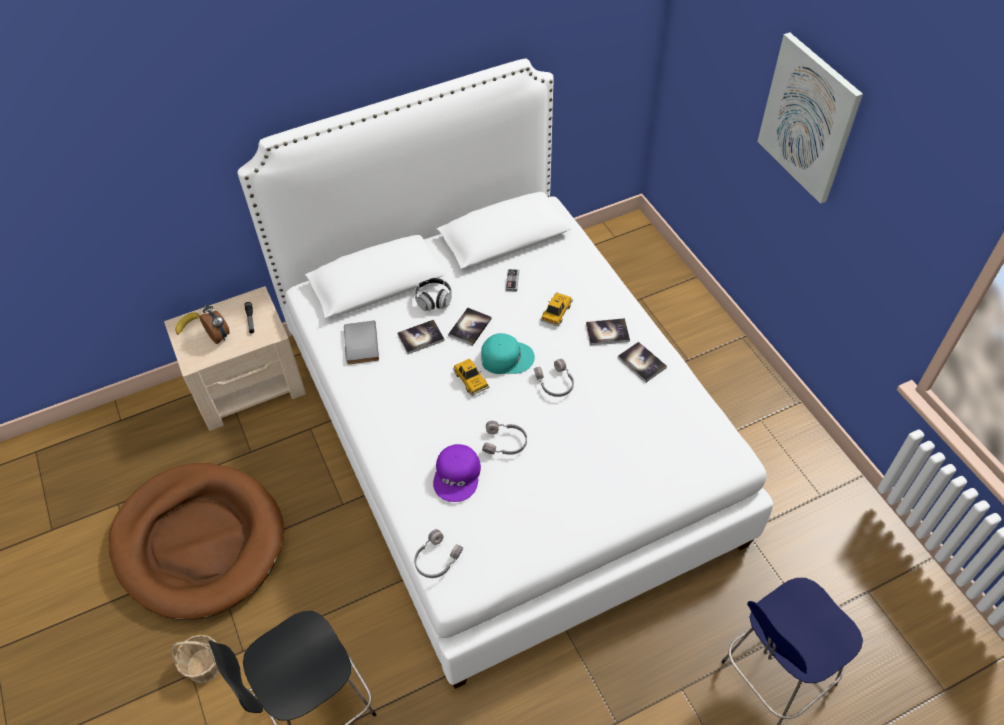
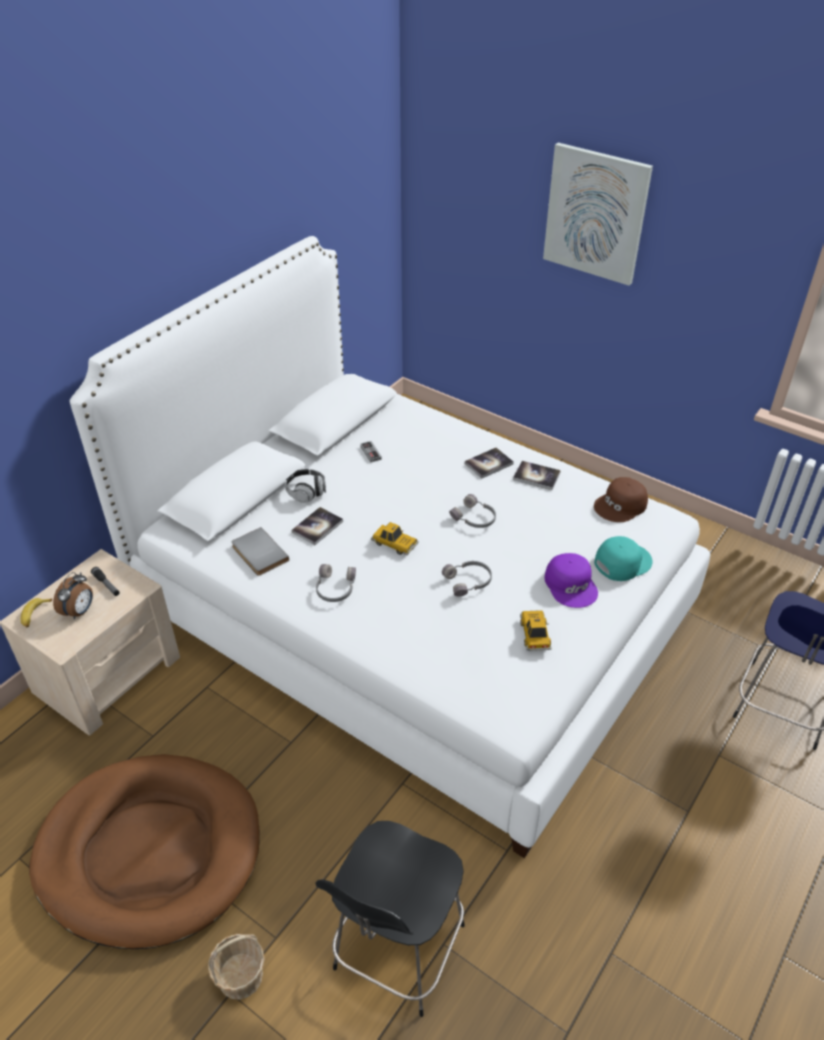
camera: 30 degrees left, 10 degrees down
(220, 336) = (79, 611): alarm clock -> alarm clock turned 90 degrees clockwise
(436, 559) = (480, 706): grey headphones -> grey headphones (335, 588)
(458, 475) = (446, 626): purple cap -> purple cap (571, 585)
(470, 327) = (359, 502): book -> none
(506, 357) = (414, 513): turquoise cap -> turquoise cap (622, 562)
(556, 312) = (431, 463): toy car -> toy car (534, 634)
(698, 425) = (621, 506): none -> brown cap

